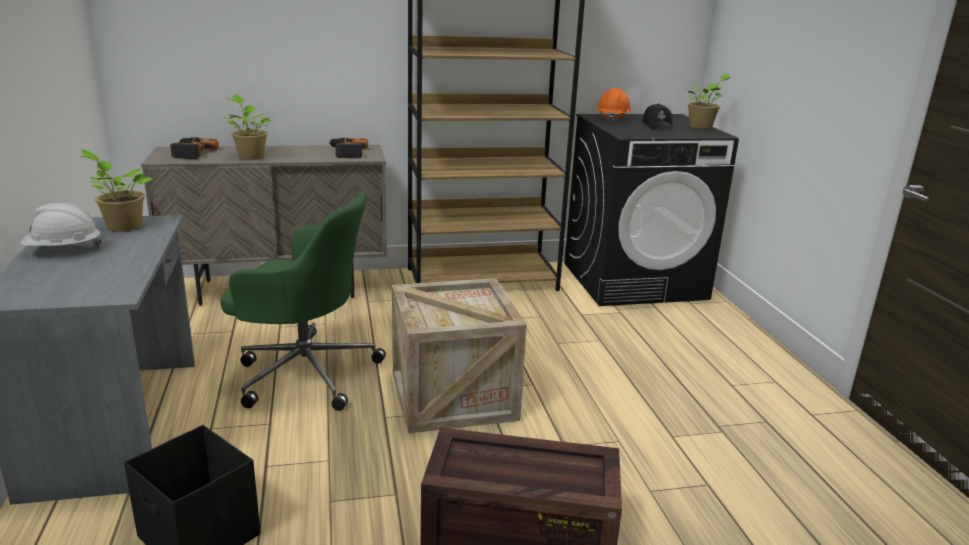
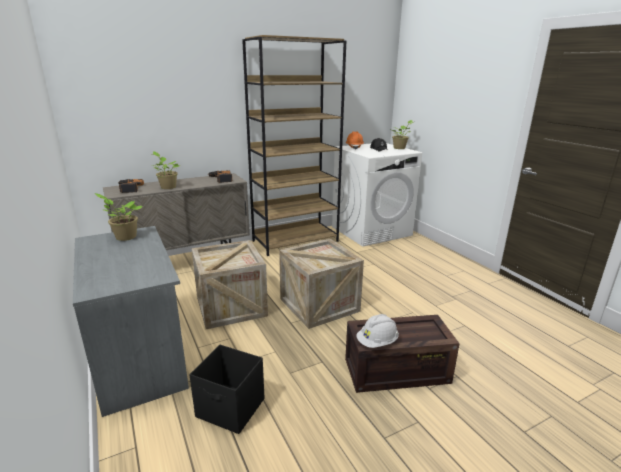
camera: 15 degrees left, 0 degrees up
(63, 250) = (102, 256): white hard hat -> white hard hat (377, 342)
(304, 372) = (231, 306): green office chair -> crate
(634, 280) = (371, 231): black washing machine -> white washing machine

